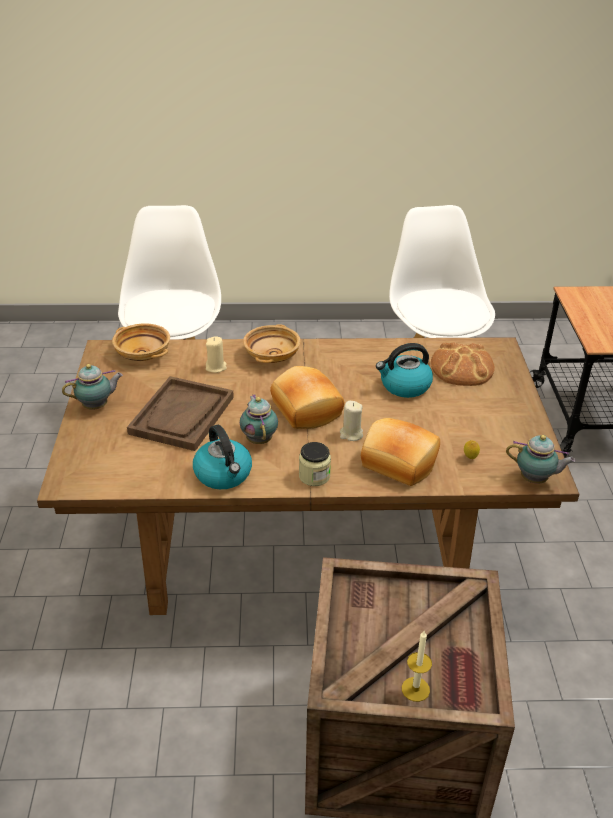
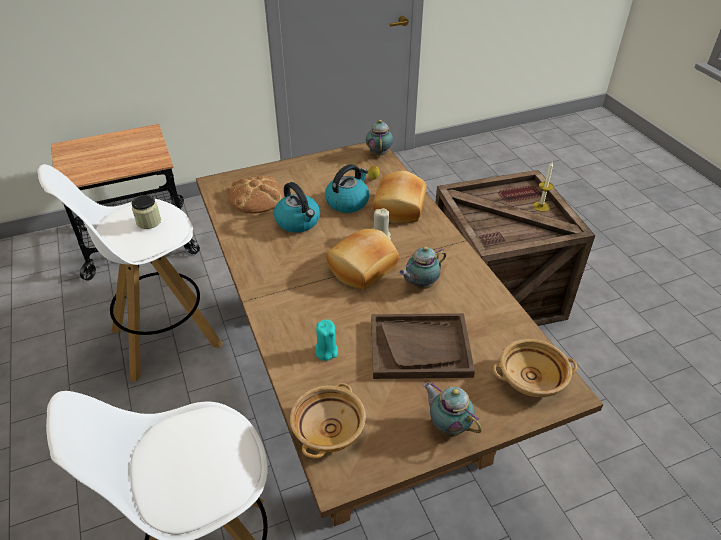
camera: 110 degrees left, 5 degrees up
(216, 367) = (326, 351): beige candle -> turquoise candle
(224, 474) = (478, 291): kettle -> kettle (347, 202)
(271, 355) = (284, 315): beige bowl -> beige bowl (531, 379)
(314, 476) = (443, 243): jar -> jar (149, 222)

